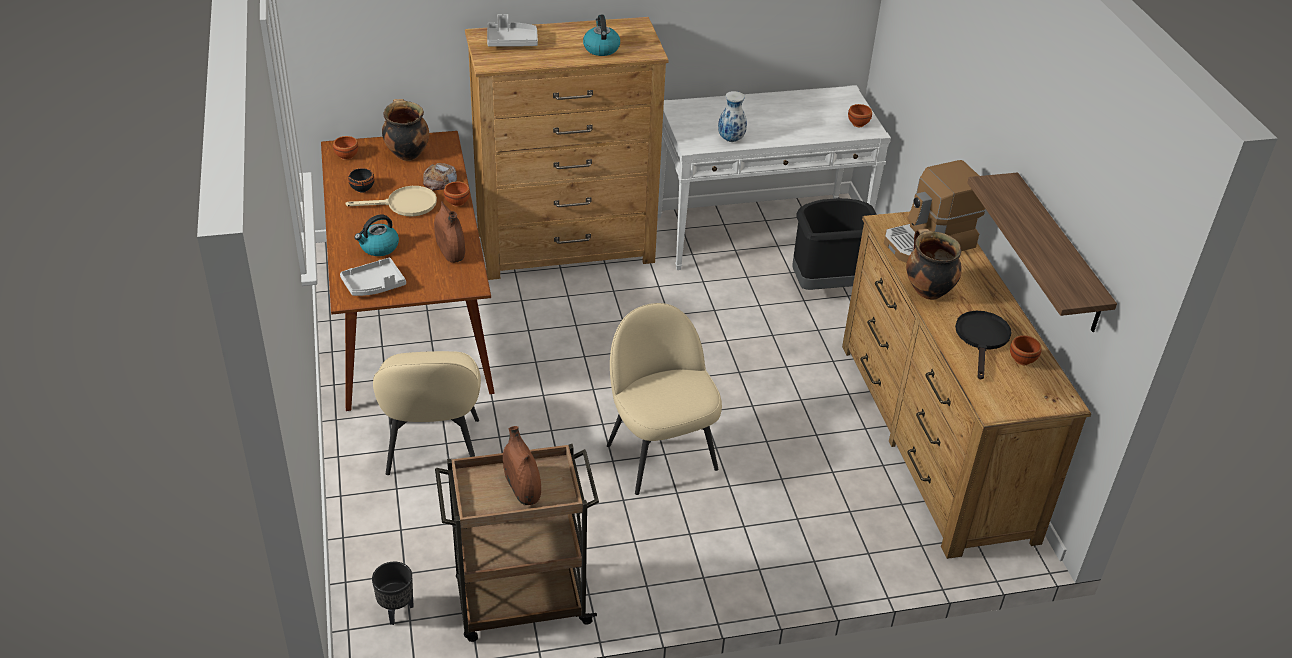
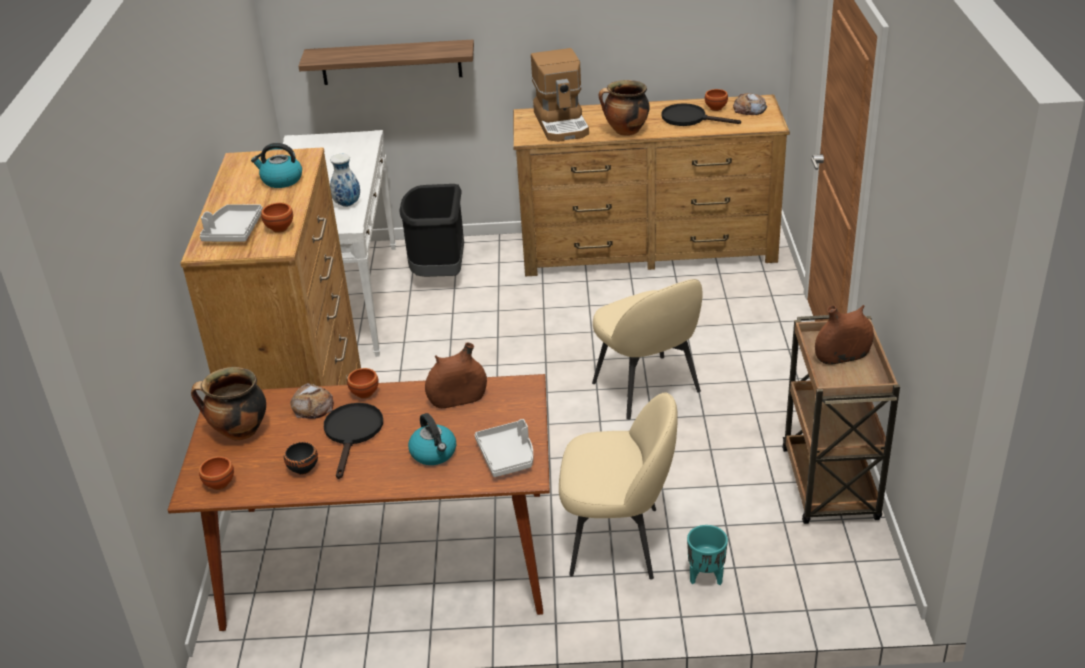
camera: 75 degrees left, 5 degrees down
(389, 510) = (706, 576): none -> turquoise planter
(396, 611) = (844, 571): black planter -> none
(404, 205) = (353, 433): beige frying pan -> black frying pan
(660, 454) = (647, 389): beige chair -> beige chair turned 105 degrees counterclockwise
(858, 123) = (352, 141): brown bowl -> brown bowl (279, 228)
(1032, 389) = (749, 109): none -> bread
(1058, 254) = (673, 33): shelf -> shelf (391, 62)

